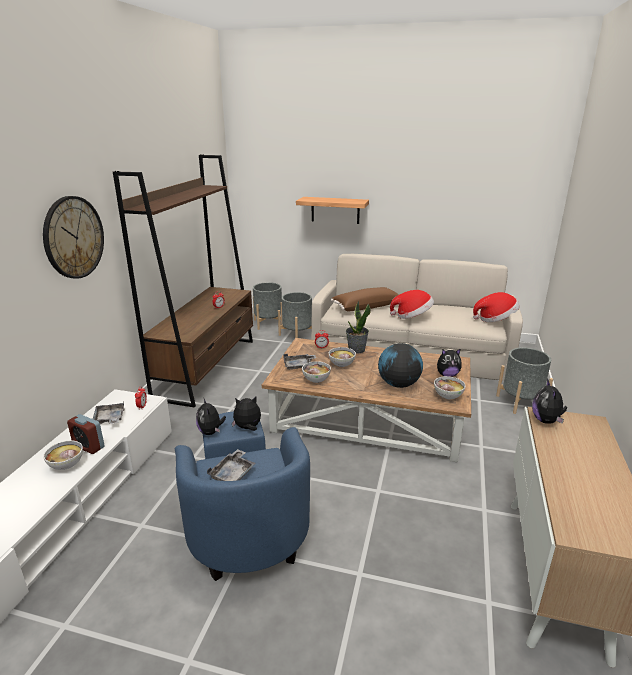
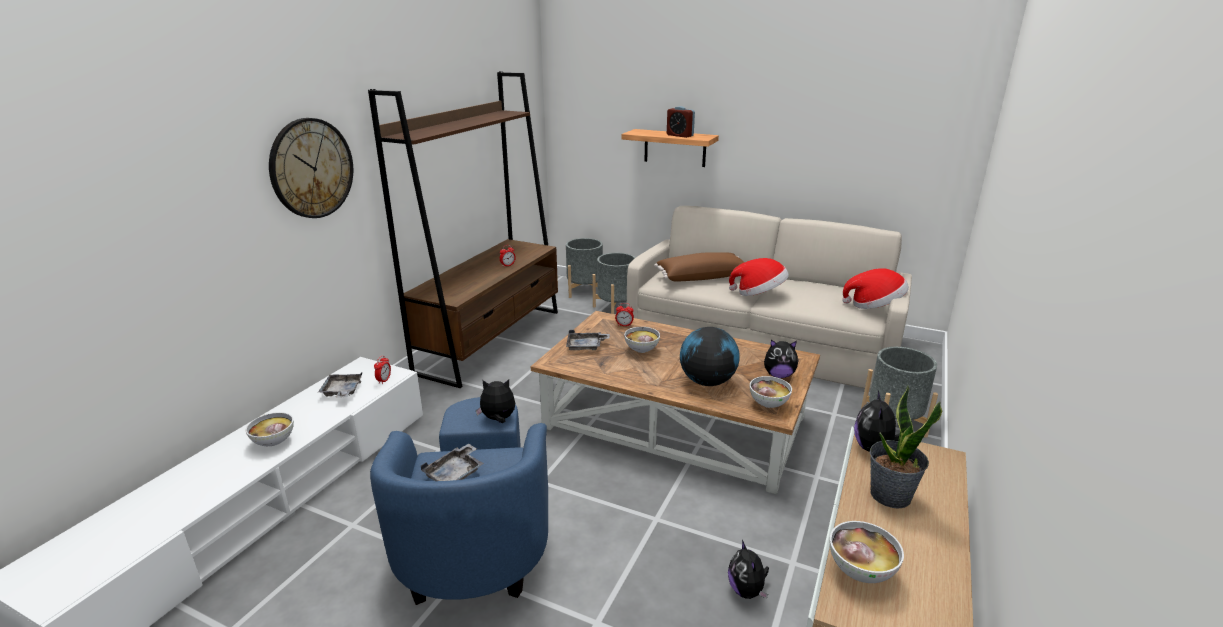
camera: 10 degrees right, 0 degrees up
(89, 446) = (306, 422): alarm clock -> alarm clock (680, 135)
(211, 432) = (452, 419): plush toy -> plush toy (747, 590)
(316, 380) = (601, 367): bowl -> bowl (861, 571)
(356, 349) = (668, 332): potted plant -> potted plant (890, 495)

